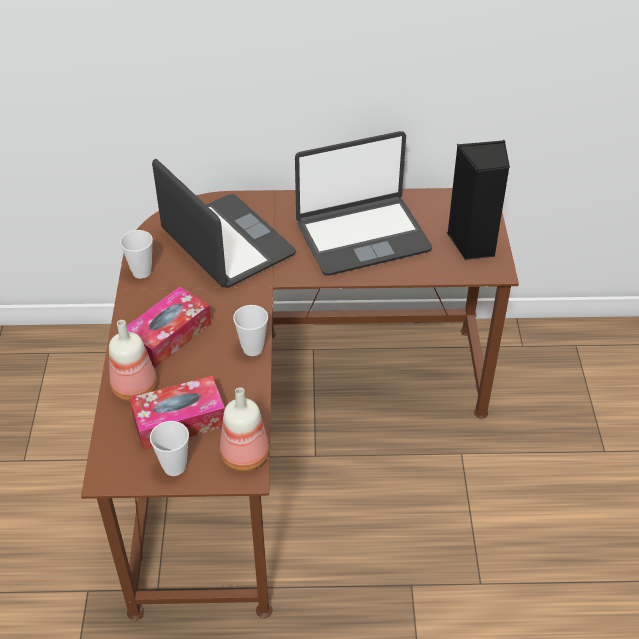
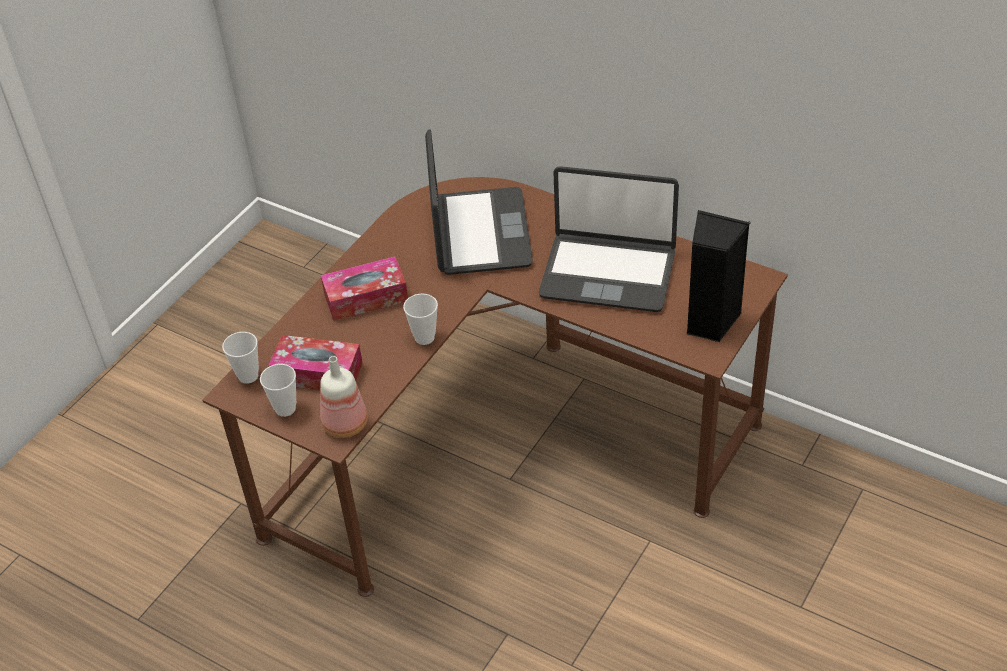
camera: 35 degrees right, 0 degrees up
(135, 387) = (307, 330): bottle -> none
(141, 272) = (387, 232): cup -> cup (248, 376)

